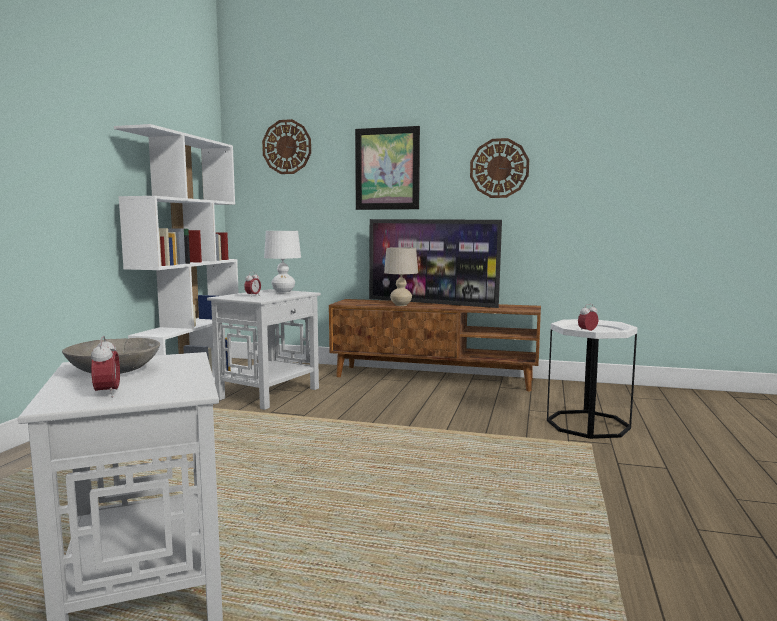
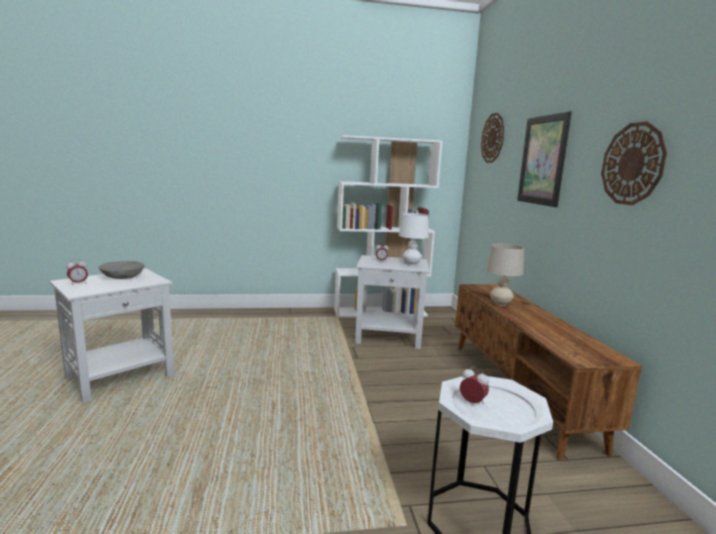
camera: 65 degrees right, 5 degrees up
(432, 303) = (535, 313): television -> none

